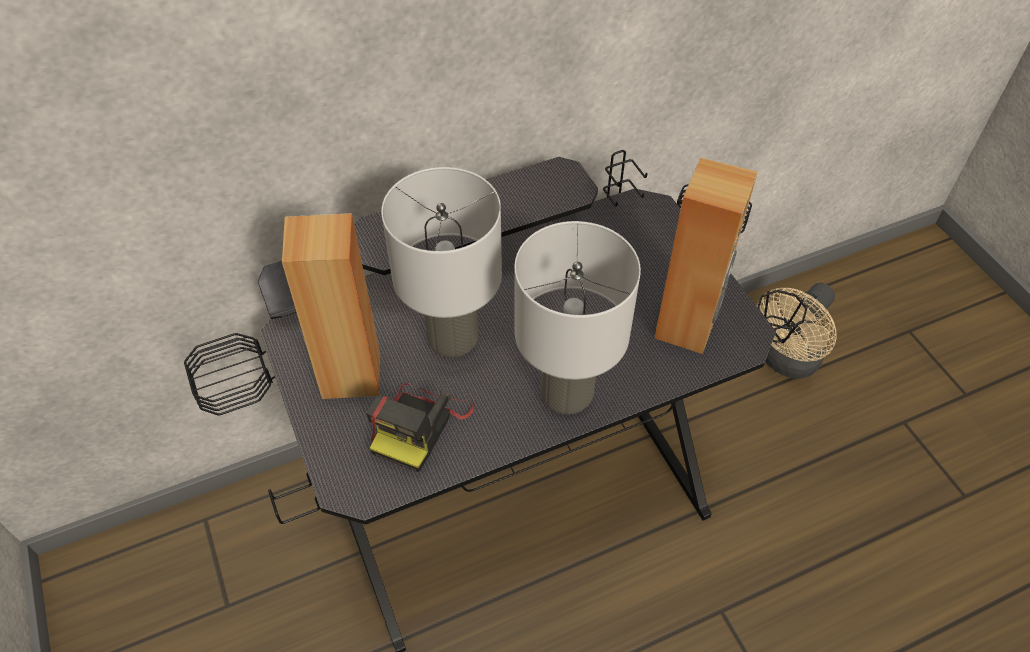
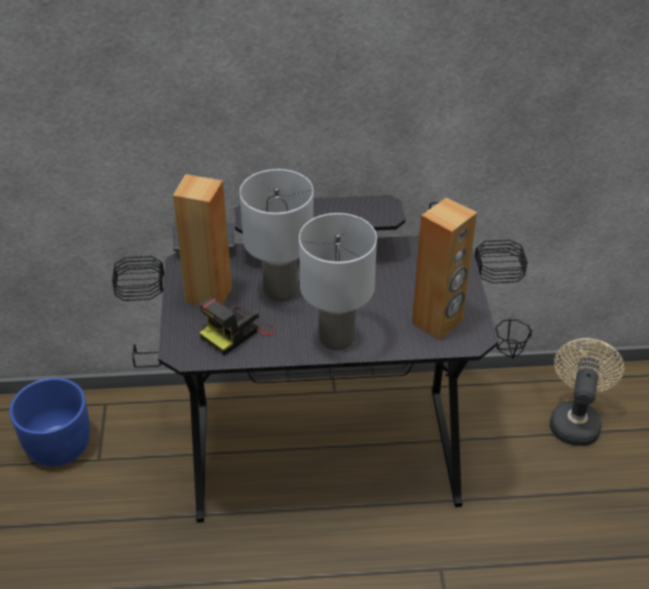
camera: 20 degrees right, 10 degrees down
(163, 605) = (58, 446): none -> blue planter
(785, 361) = (575, 420): beige fan -> beige fan turned 135 degrees clockwise

